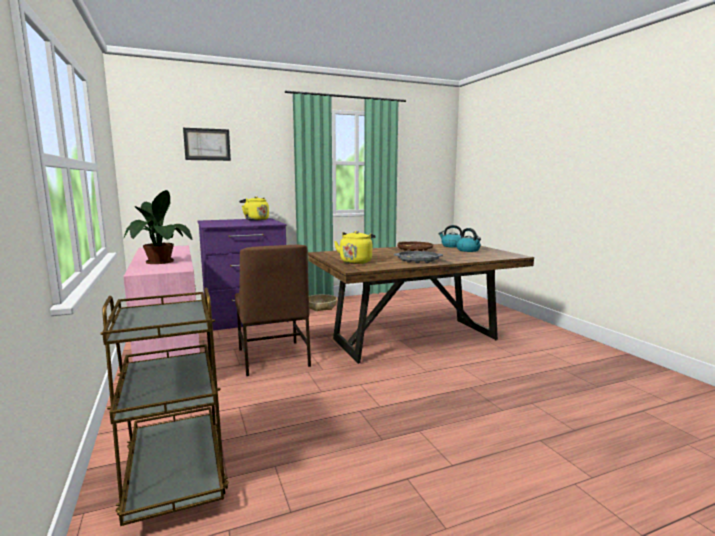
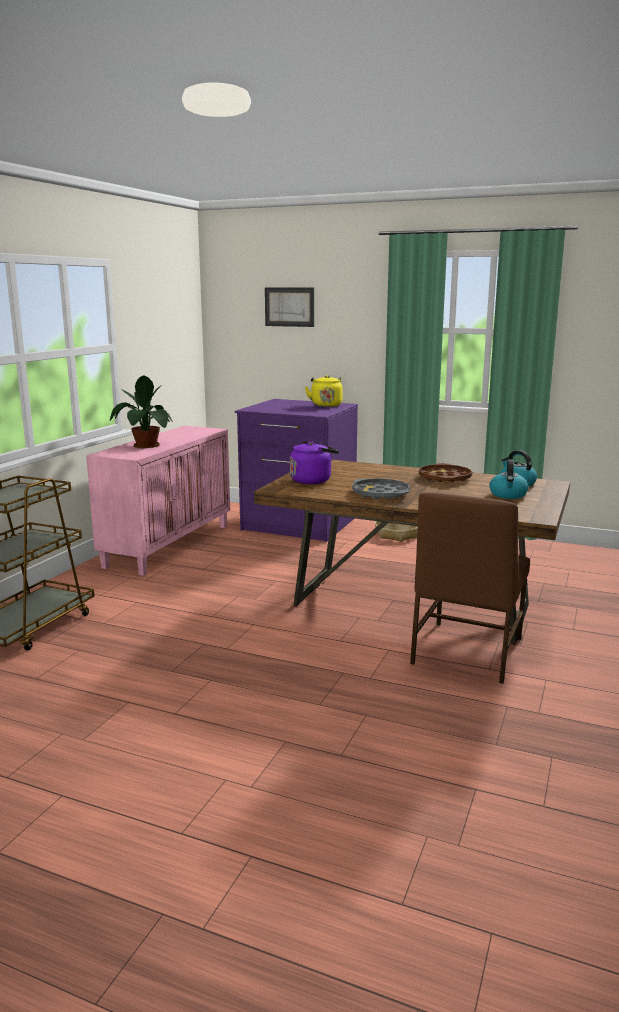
camera: 45 degrees right, 5 degrees up
(273, 358) = (237, 573): brown chair -> brown chair (465, 652)
(356, 261) = (313, 480): yellow kettle -> purple kettle

